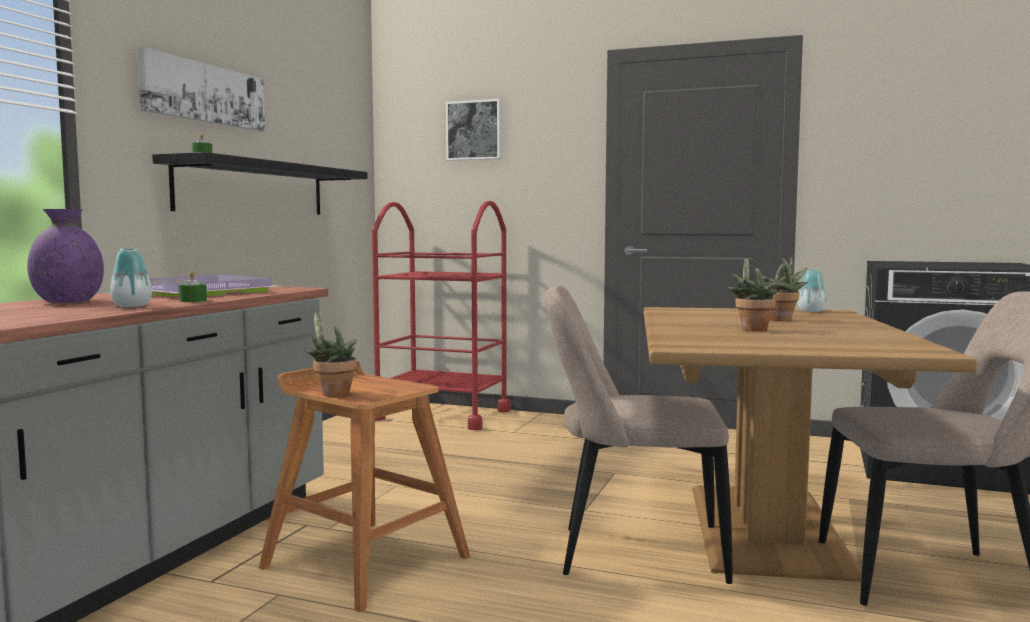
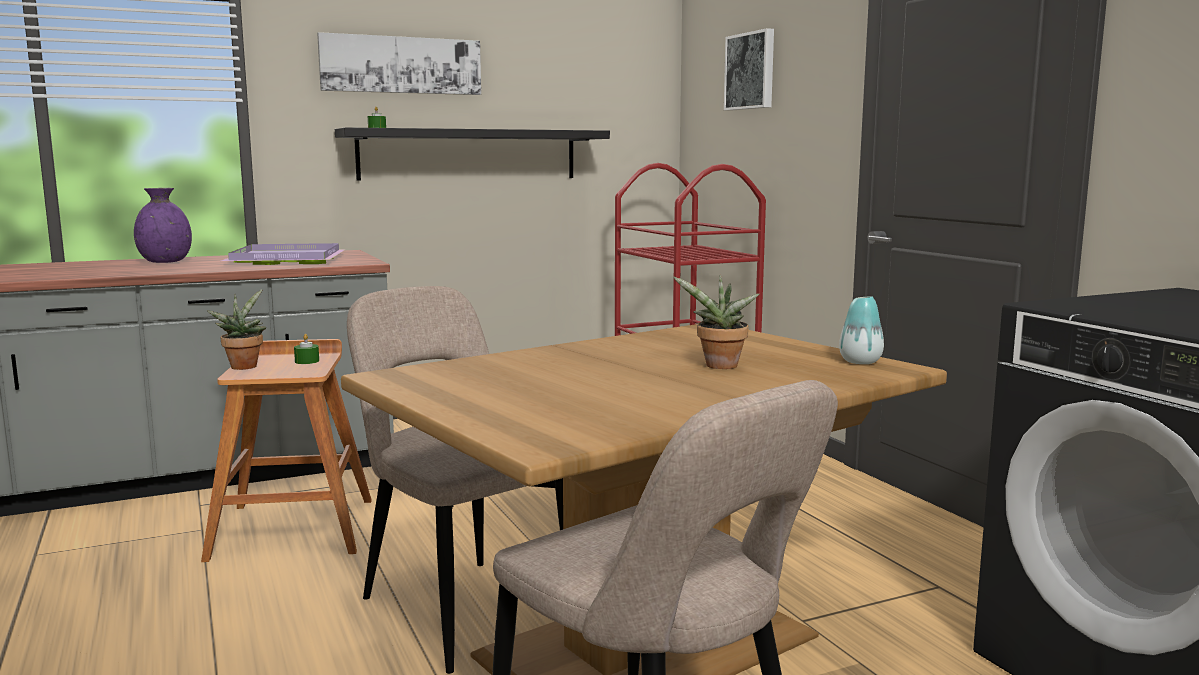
camera: 45 degrees right, 5 degrees up
(132, 306) = (156, 270): vase -> none
(193, 301) = (215, 269): green candle -> green candle (307, 361)
(751, 329) = (592, 371): potted plant -> none

